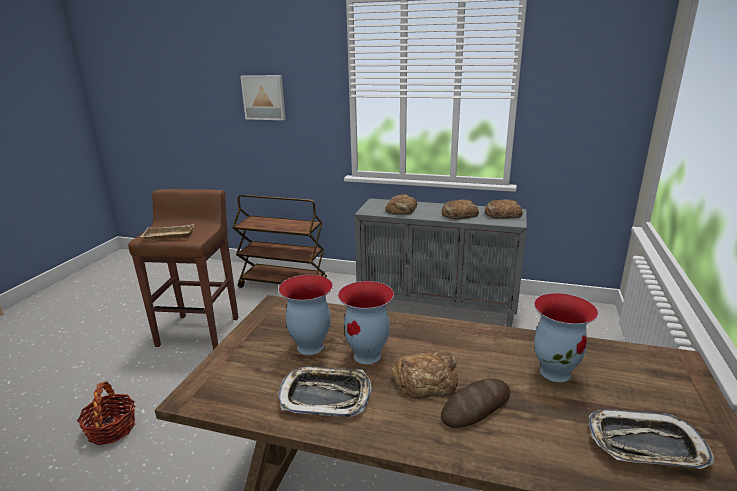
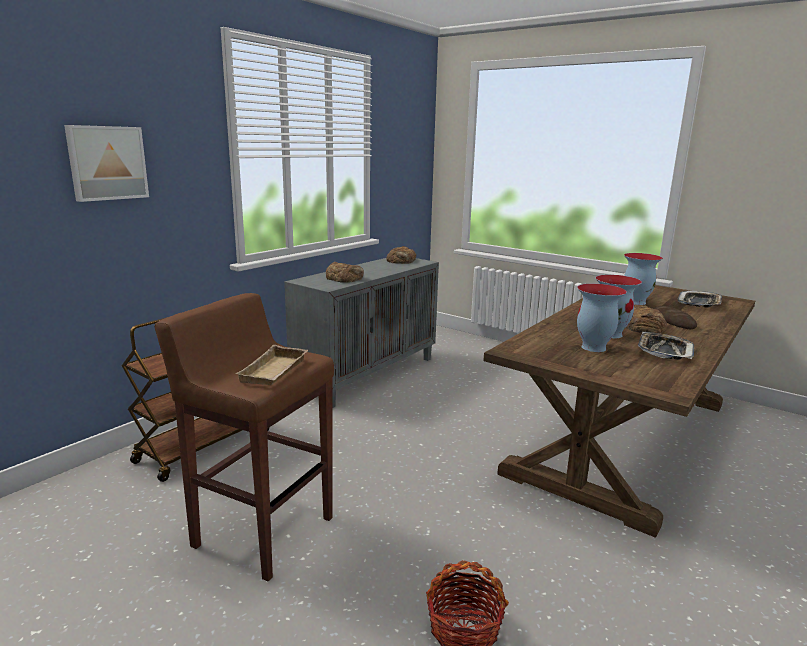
camera: 70 degrees left, 5 degrees down
(458, 214) = (385, 268): bread -> none

